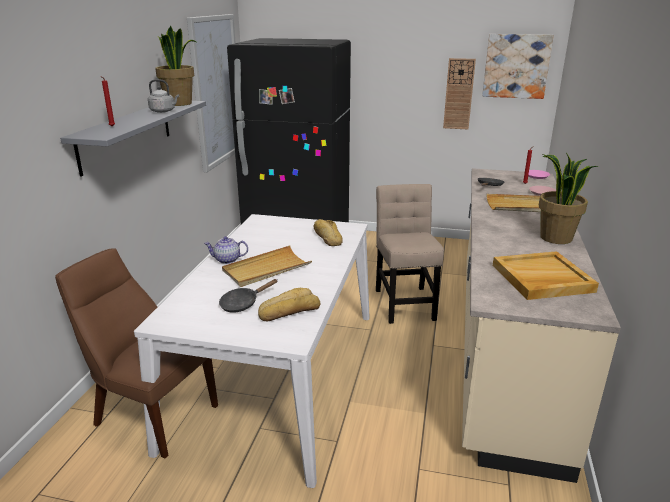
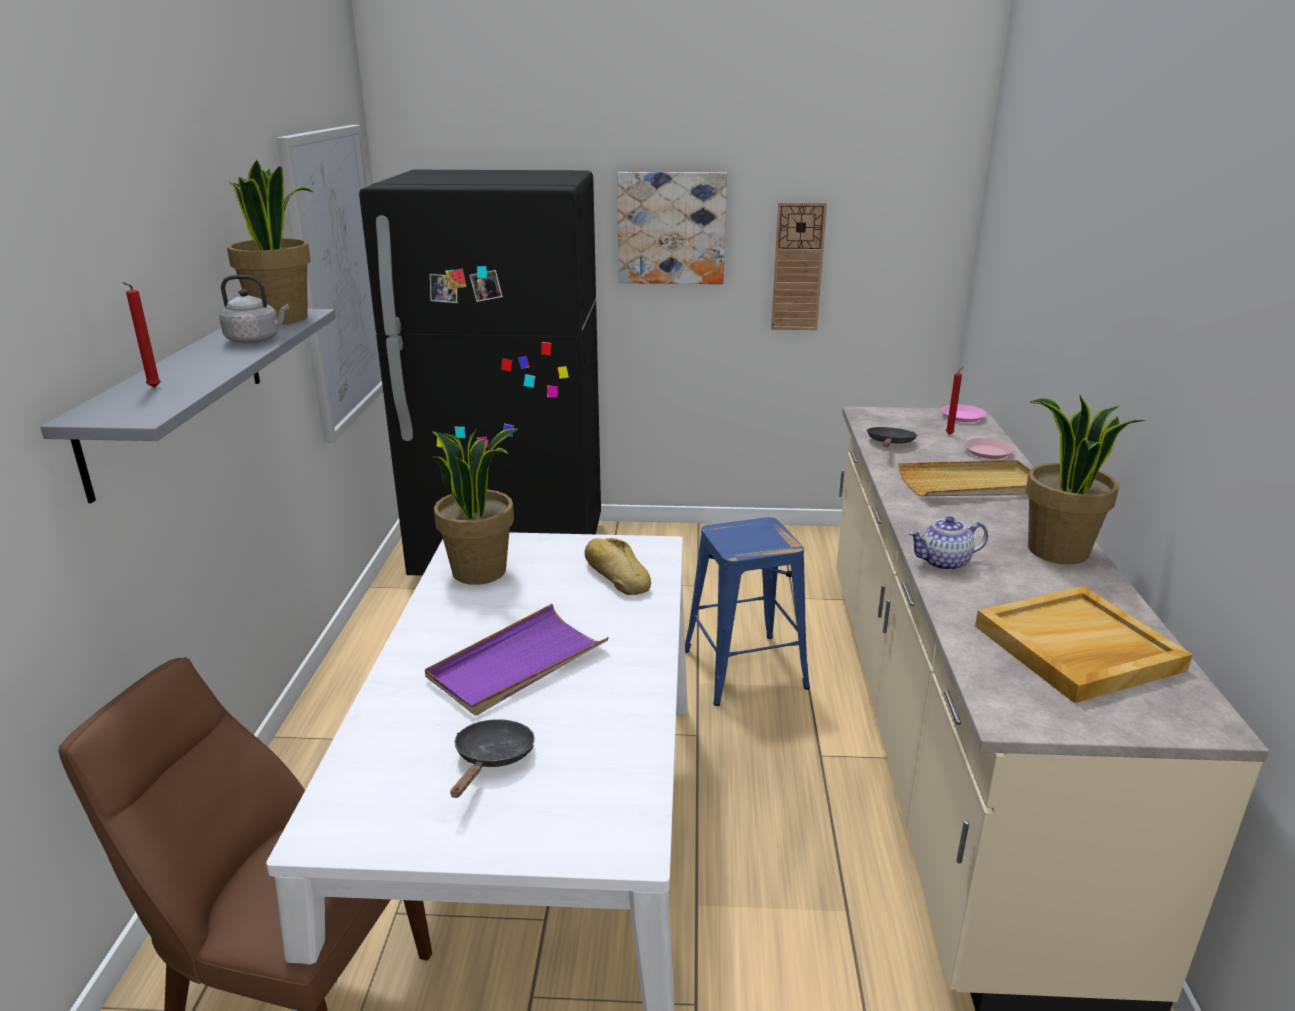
camera: 10 degrees left, 0 degrees up
(227, 260) = (427, 649): teapot -> teapot (944, 563)
(242, 304) = (492, 759): black frying pan -> black frying pan turned 150 degrees clockwise
(262, 231) = (480, 571): none -> potted plant
(266, 269) = (517, 664): beige tray -> purple tray
(288, 311) = (595, 766): bread -> none
(404, 302) = (744, 668): beige chair -> blue stool
(516, 66) = (899, 214): picture -> picture (671, 228)

